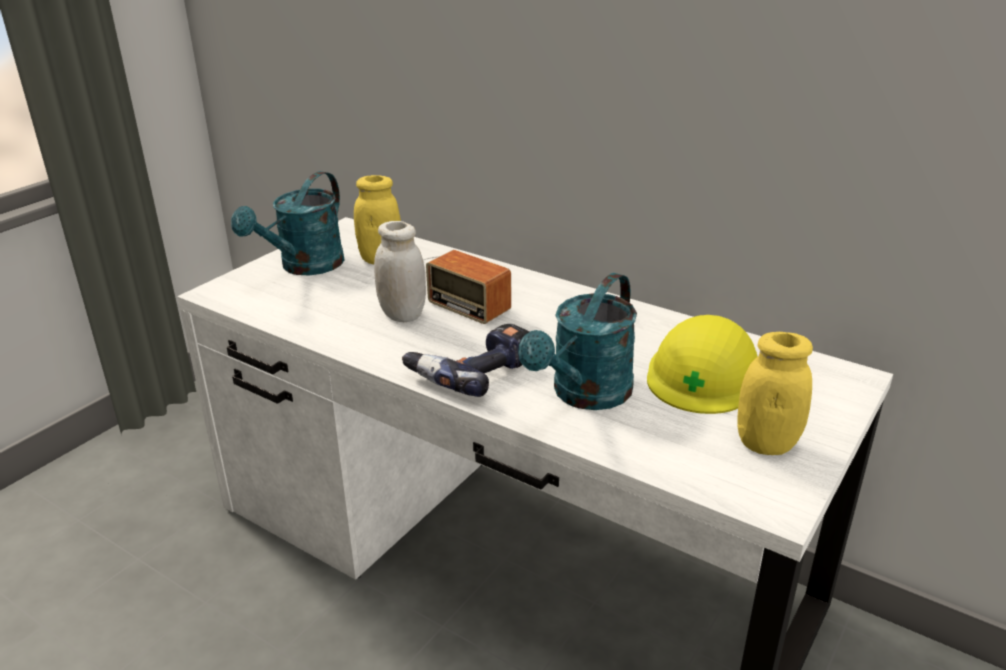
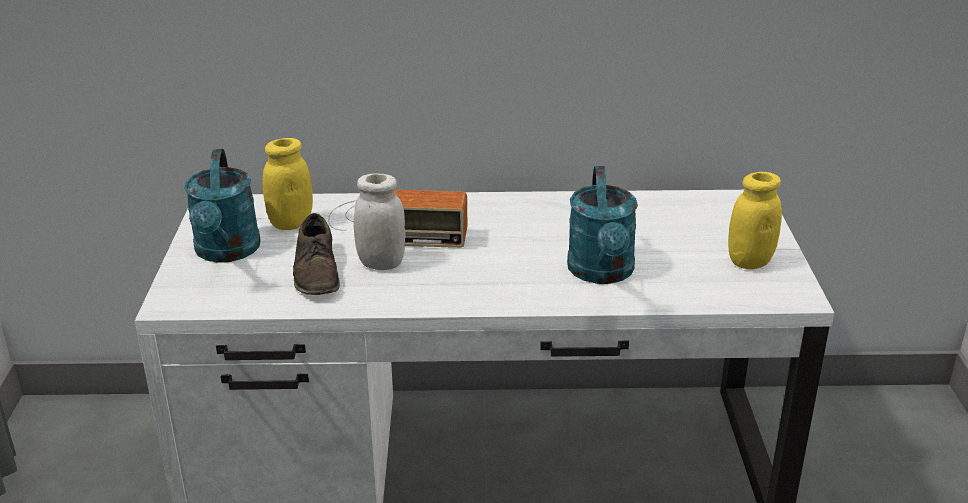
camera: 35 degrees left, 0 degrees up
(345, 304) = (317, 272): none -> brown shoe
(471, 371) = (499, 286): power drill -> none
(704, 374) = (660, 230): yellow hard hat -> none

